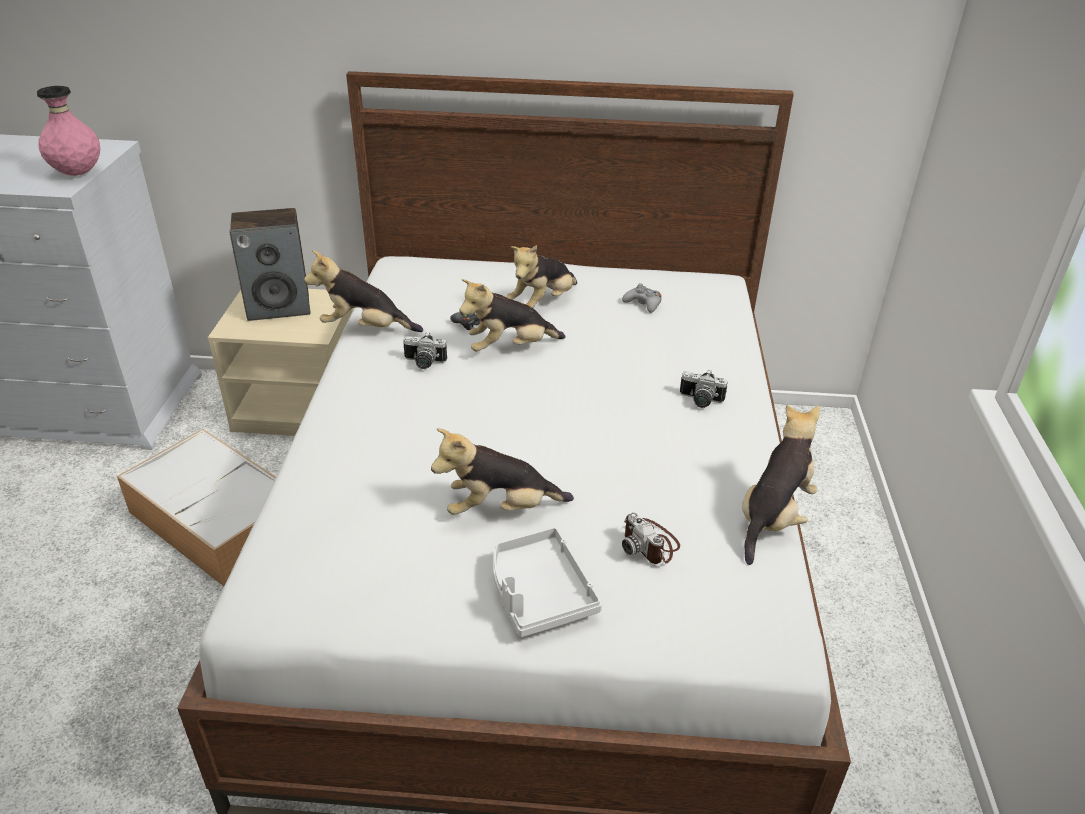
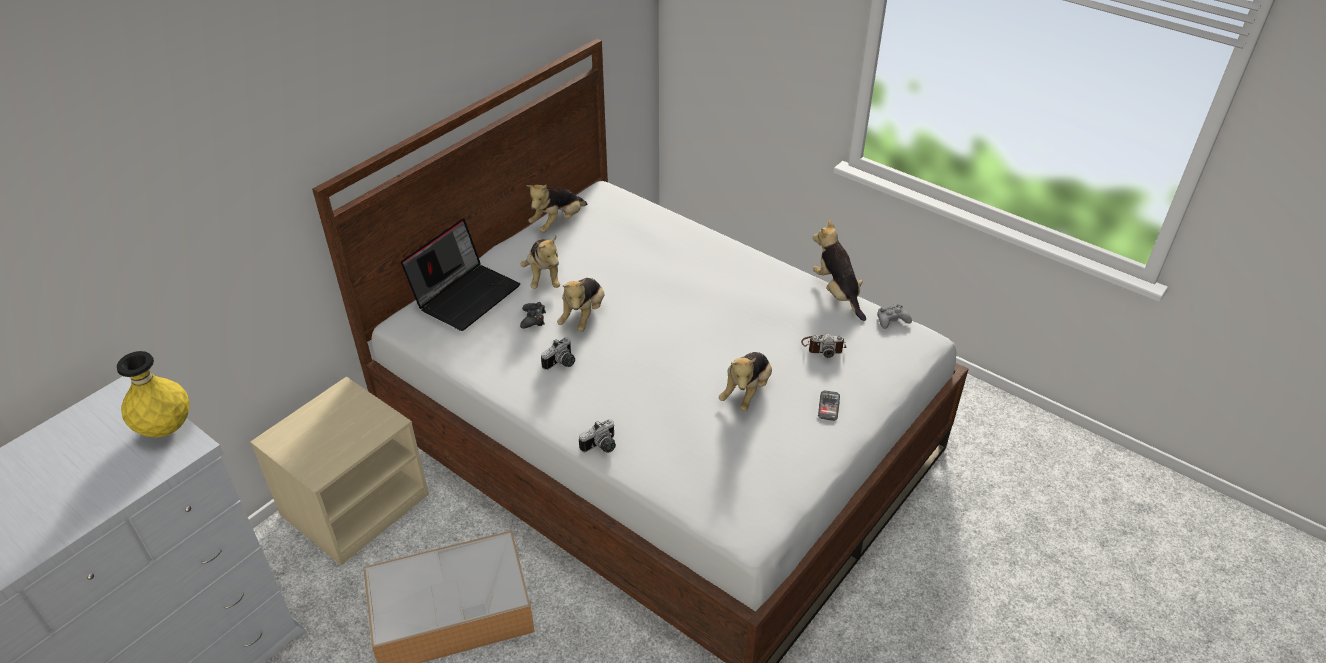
camera: 55 degrees left, 5 degrees up
(77, 174) = (166, 429): pink vase -> yellow vase
(279, 306) = (317, 430): speaker -> none
(365, 328) = (483, 375): plush toy -> plush toy (558, 223)
(467, 275) = (466, 295): none -> laptop
(539, 593) = (828, 406): grey tray -> phone
(643, 304) = (593, 235): grey game controller -> grey game controller (891, 320)
(700, 401) = (719, 266): camera -> camera (601, 447)

